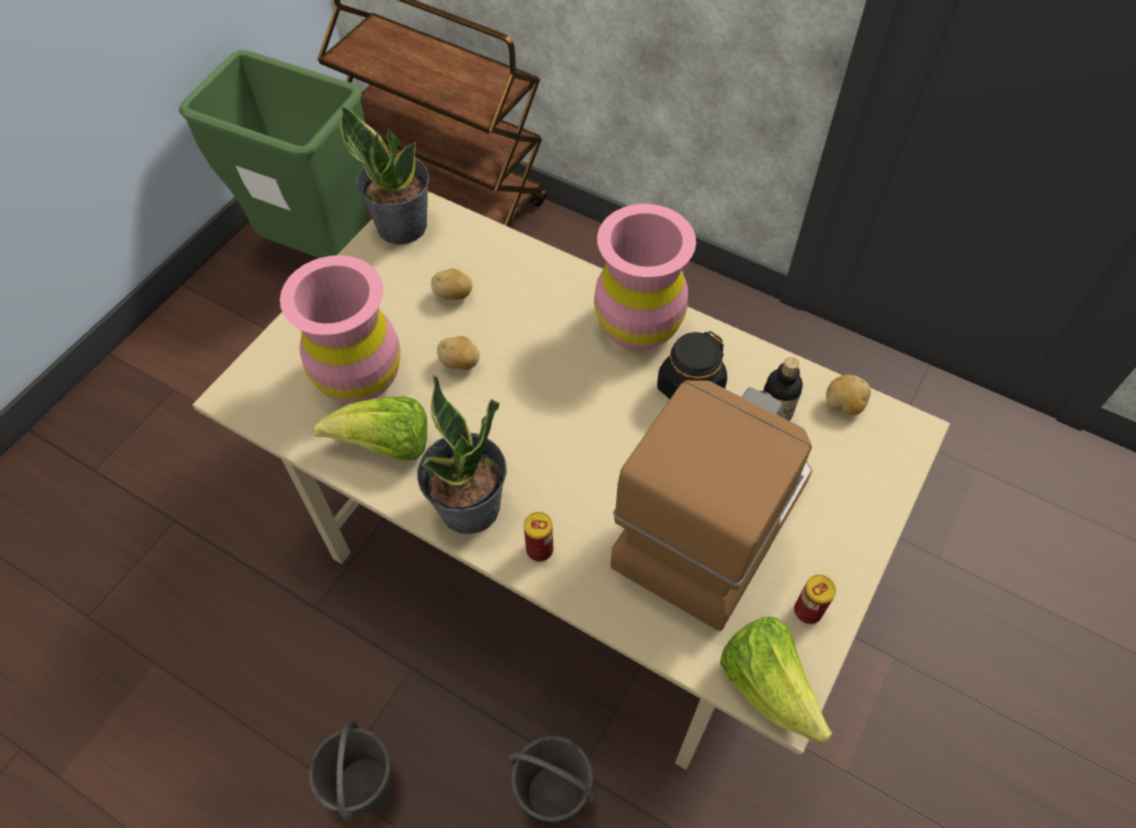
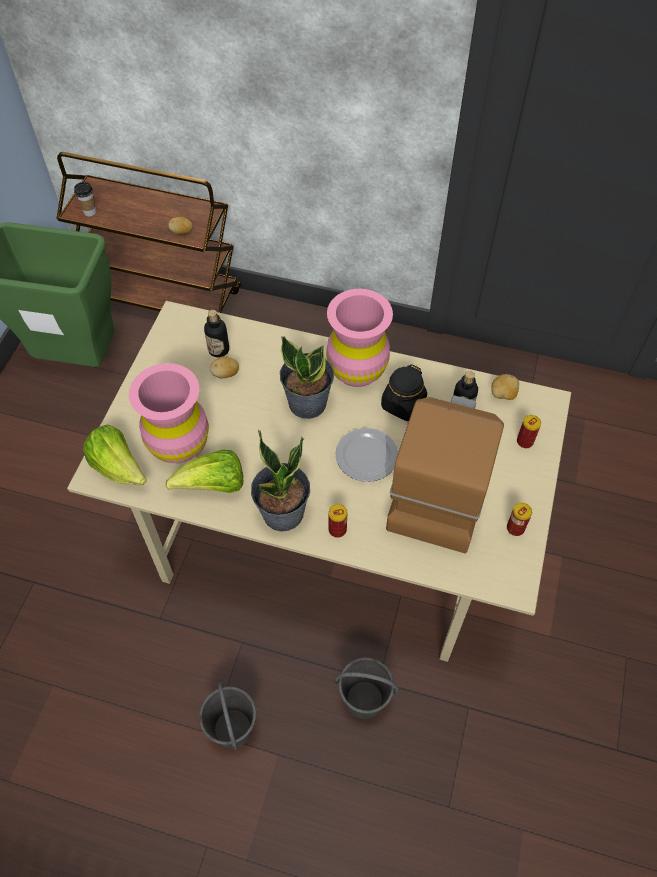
camera: 15 degrees left, 0 degrees up
(361, 58) = (90, 212): none -> cup
(402, 225) = (173, 332): potted plant -> potted plant (307, 402)
(455, 260) = (218, 349): none -> bottle
(460, 363) = (245, 420): potato -> potato (182, 233)
(613, 450) = (365, 456): none -> plate
(768, 685) = (503, 579): lettuce -> lettuce (119, 467)
(858, 482) = (525, 441): none -> can

